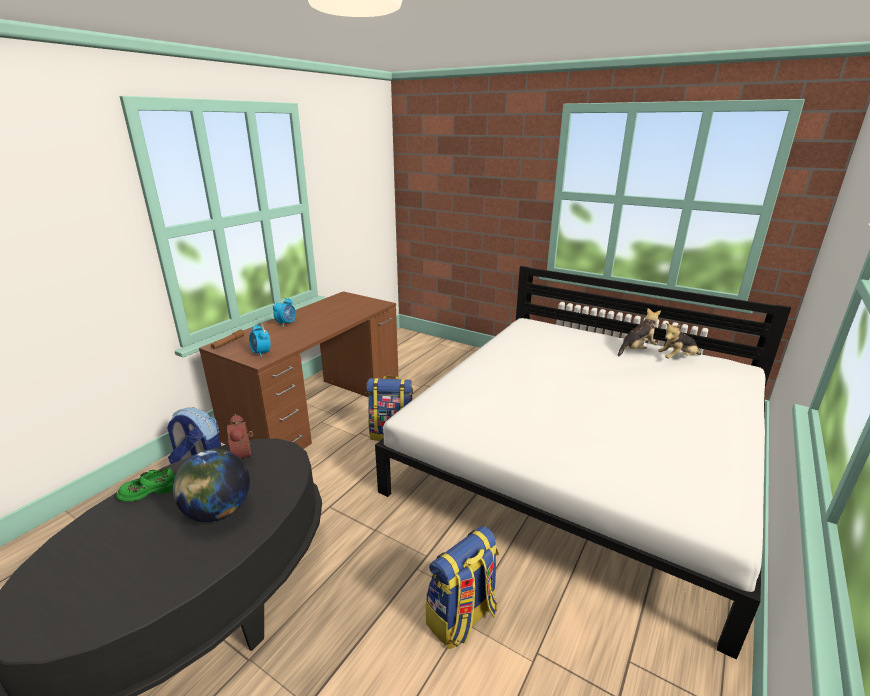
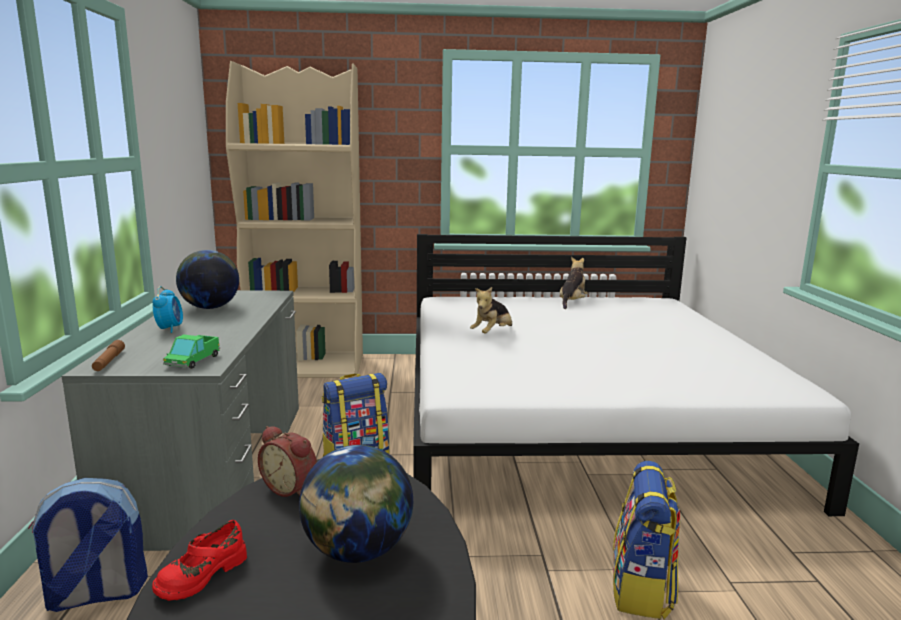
camera: 35 degrees left, 10 degrees down
(149, 491) = (201, 574): green shoe -> red shoe
(261, 353) = (193, 361): alarm clock -> toy truck
(319, 409) = (217, 464): brown desk -> grey desk
(329, 309) = (210, 307): none -> globe
(436, 349) = (306, 366): none -> beige bookcase
(677, 358) = (611, 302): plush toy -> plush toy (492, 333)

